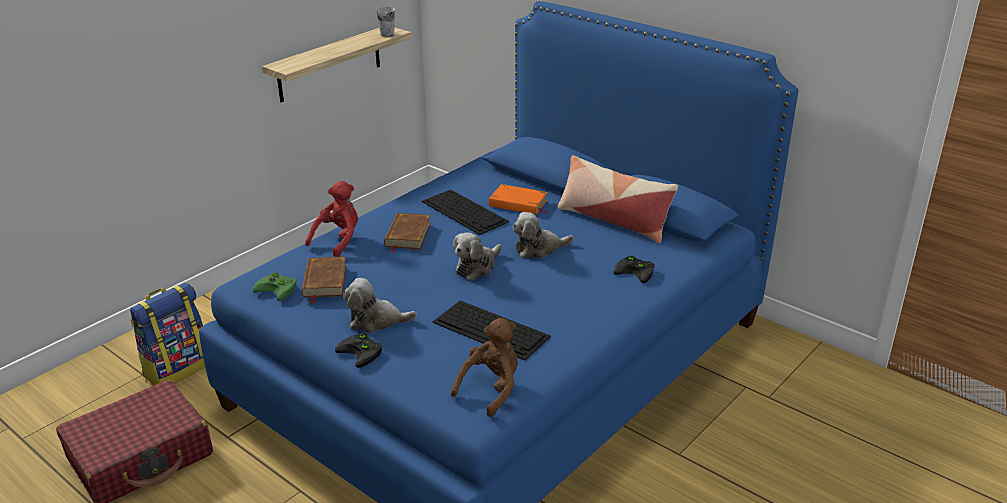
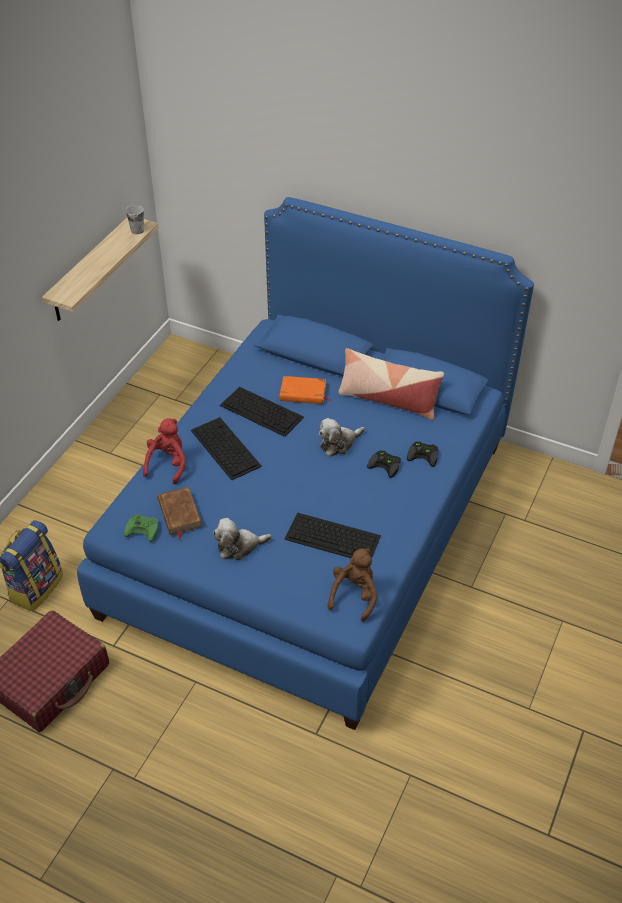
camera: 15 degrees left, 15 degrees up
(362, 352) = (242, 581): black game controller -> black game controller (386, 465)
(407, 235) = (224, 447): brown book -> keyboard
(477, 267) = (296, 473): plush toy -> none

